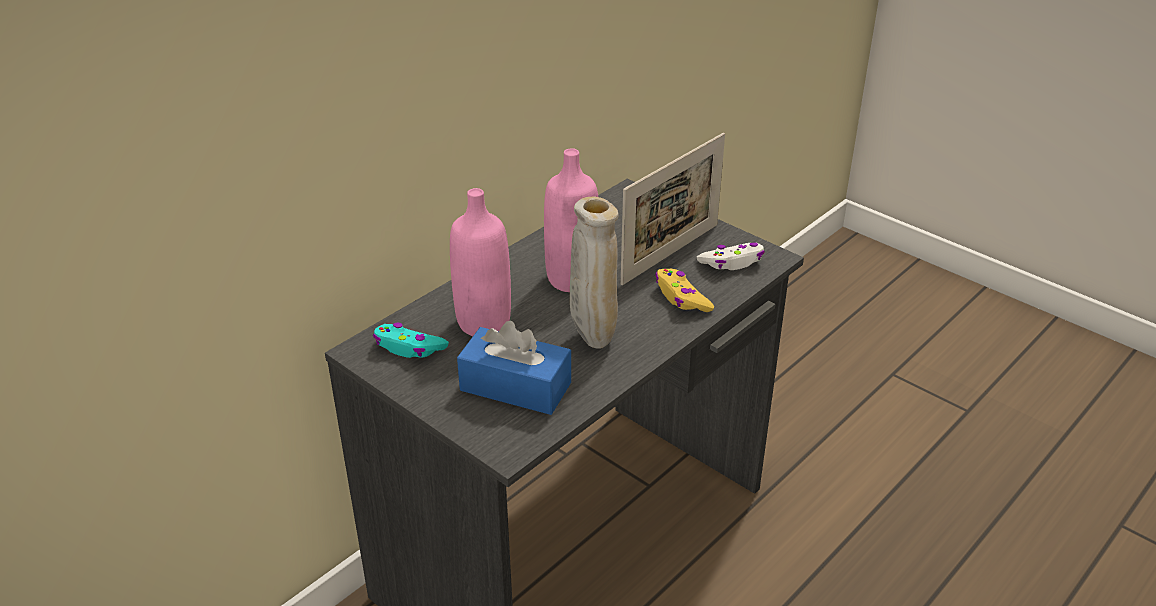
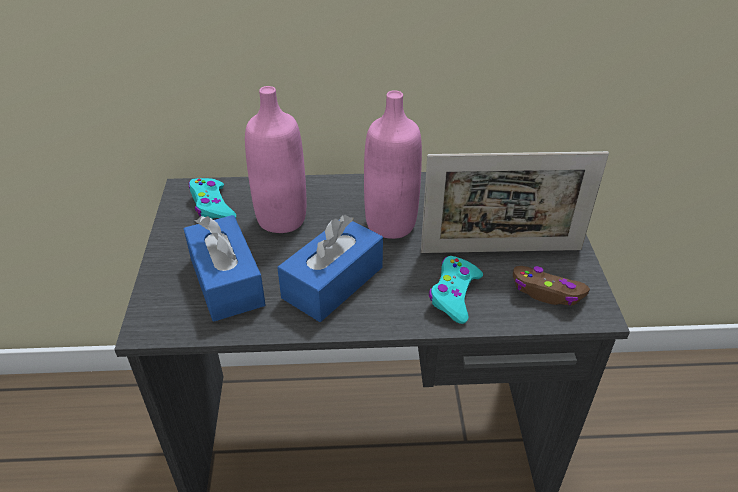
camera: 45 degrees right, 5 degrees up
(593, 339) = (333, 282): beige vase -> blue tissue box
(681, 297) = (454, 295): yellow game controller -> turquoise game controller
(732, 262) = (547, 292): white game controller -> brown game controller

